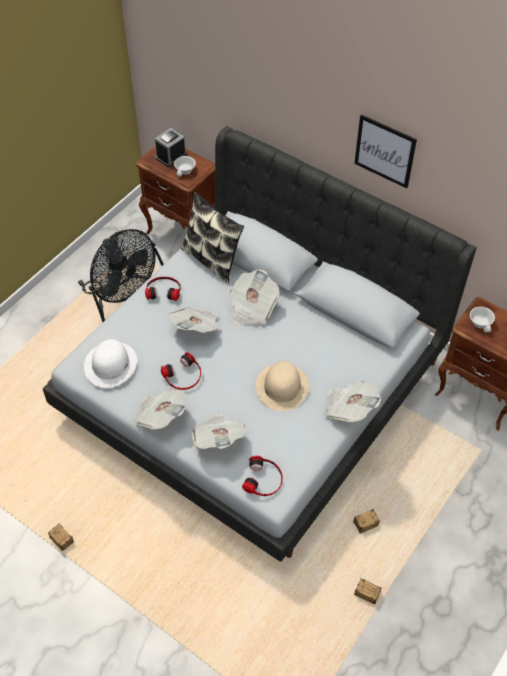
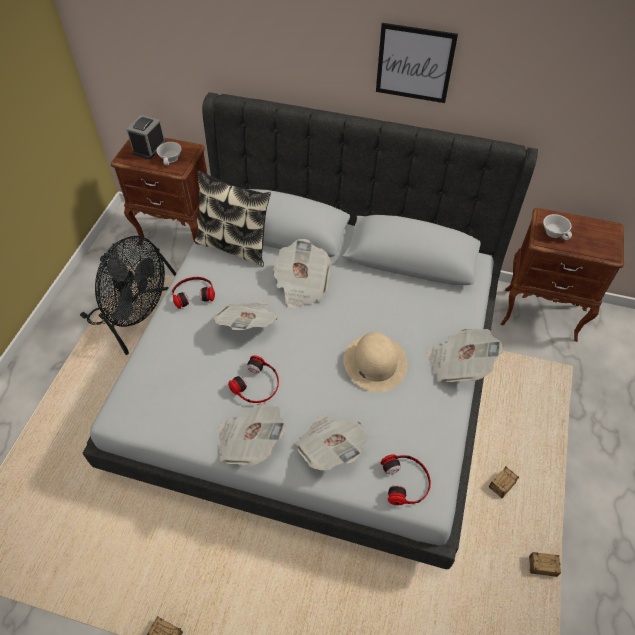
camera: 20 degrees left, 0 degrees up
(110, 364) = (163, 398): white hat -> none

